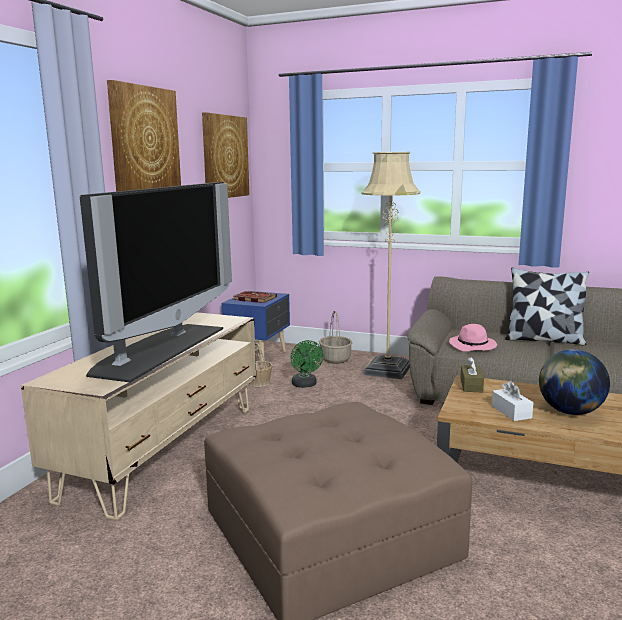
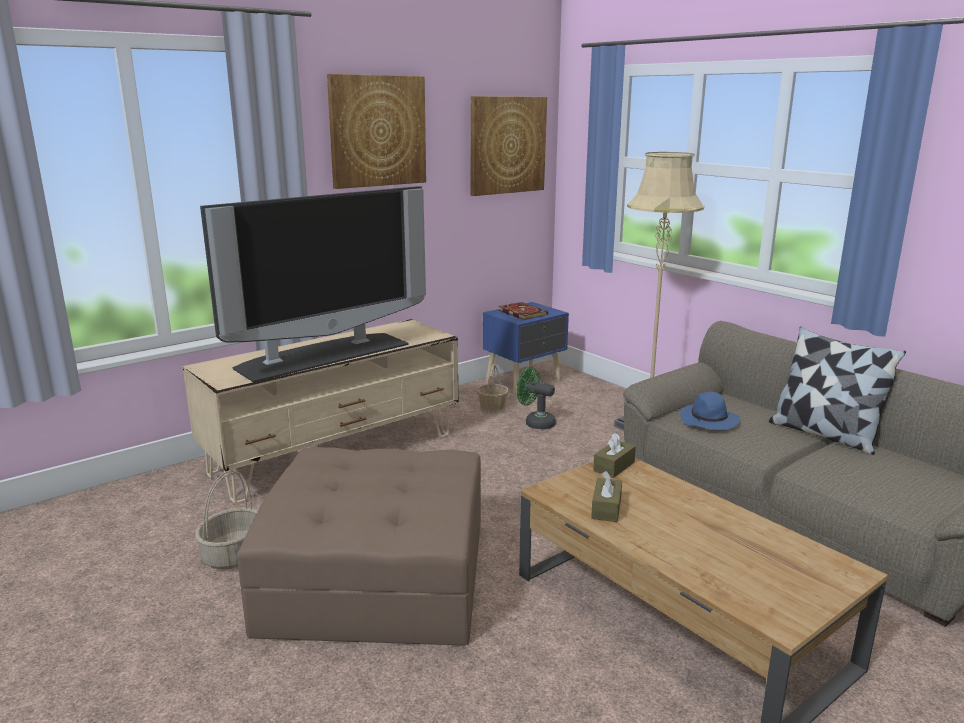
camera: 30 degrees right, 5 degrees up
(305, 385) = (535, 423): green fan -> green fan turned 105 degrees clockwise
(335, 359) = (604, 400): basket -> basket (233, 555)
(473, 346) = (709, 421): pink hat -> blue hat
(511, 412) = (606, 508): white tissue box -> brown tissue box
(570, 412) = (676, 528): globe -> none

